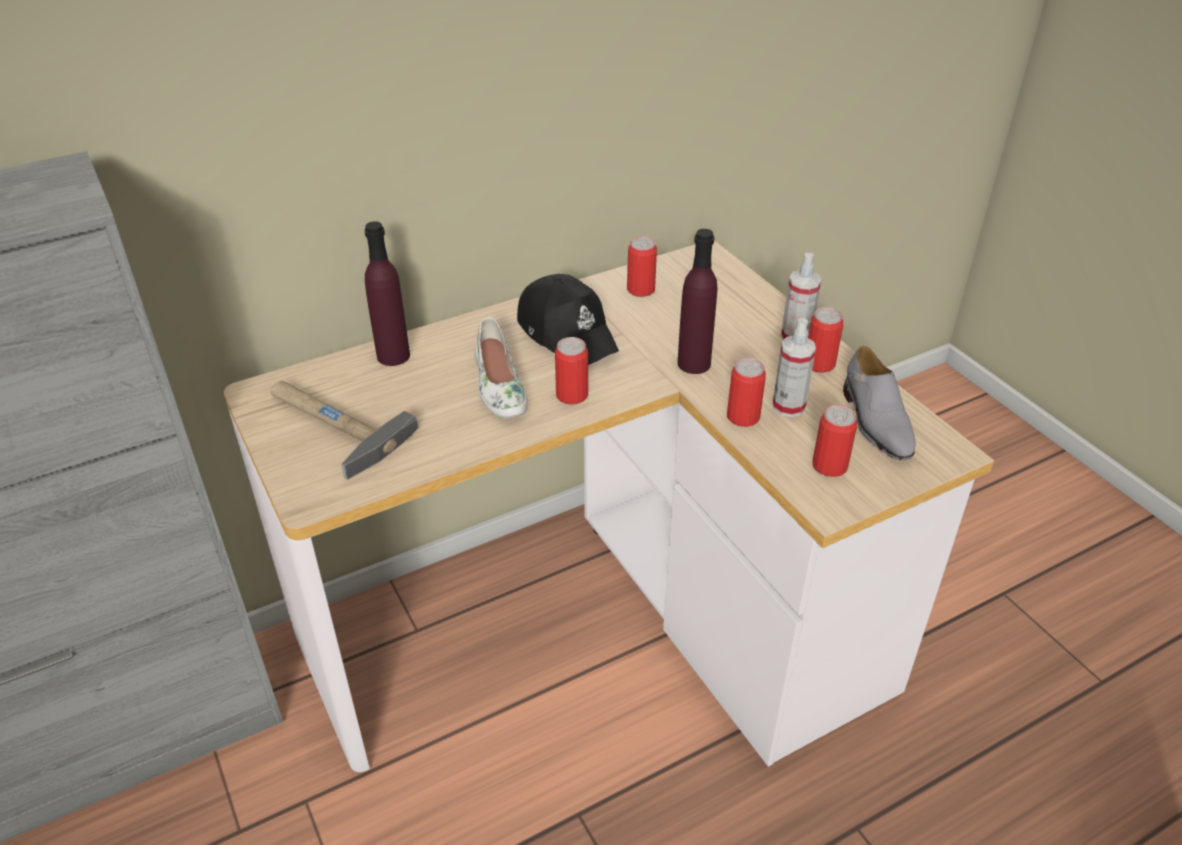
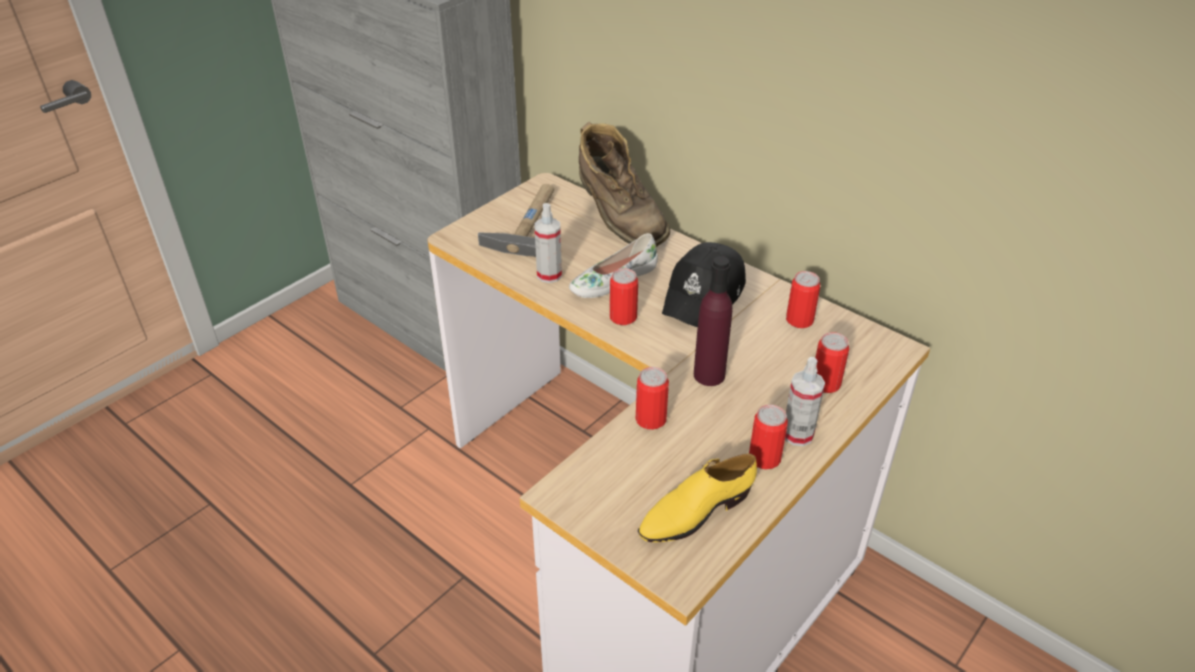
camera: 70 degrees right, 0 degrees up
(393, 356) = (618, 223): purple bottle -> brown boot
(788, 406) = (683, 446): spray bottle -> spray bottle (549, 275)
(829, 466) = (612, 487): can -> can (825, 383)
(875, 422) = (695, 512): grey shoe -> yellow shoe

